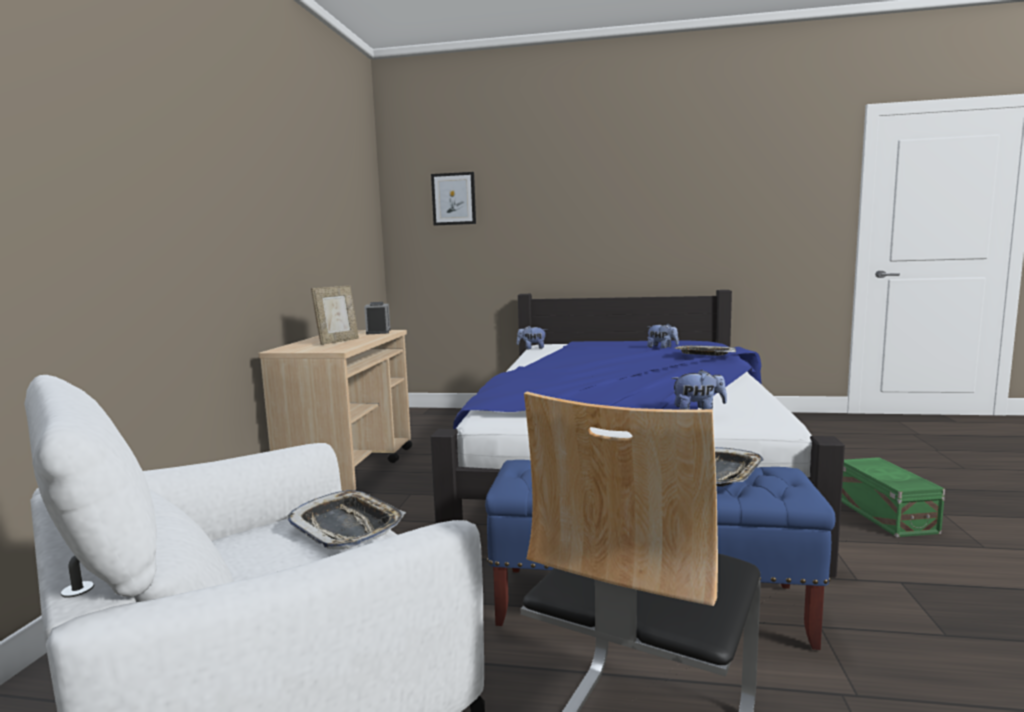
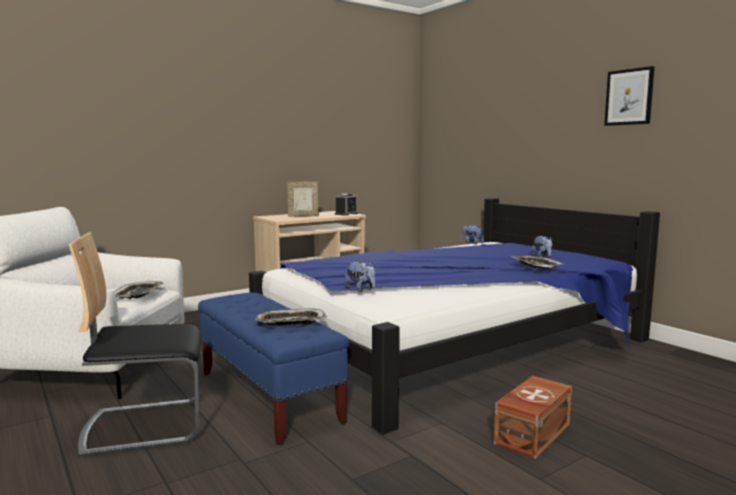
camera: 45 degrees right, 0 degrees up
(453, 199) = (458, 118): picture -> picture (629, 97)
(885, 516) = (531, 434): green storage box -> brown storage box

